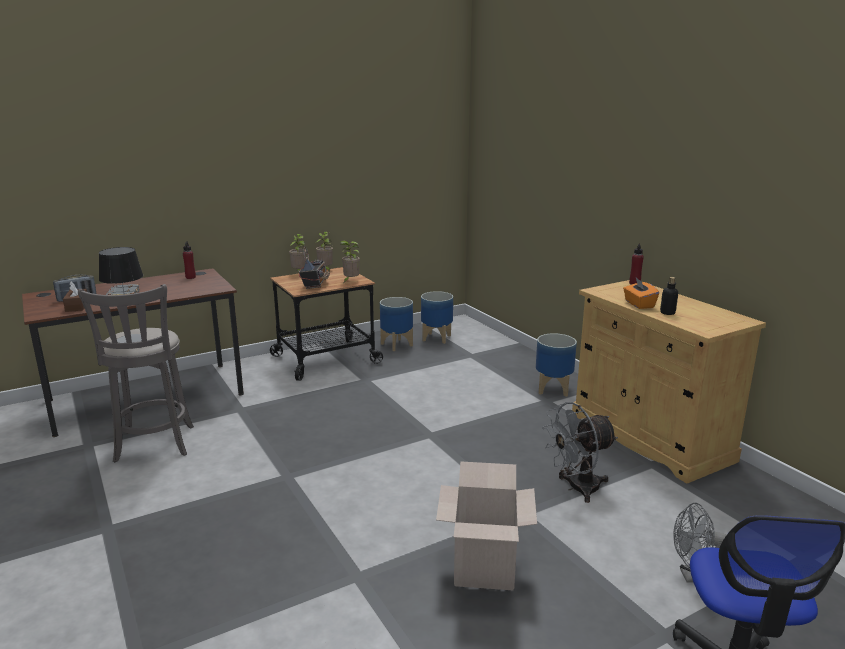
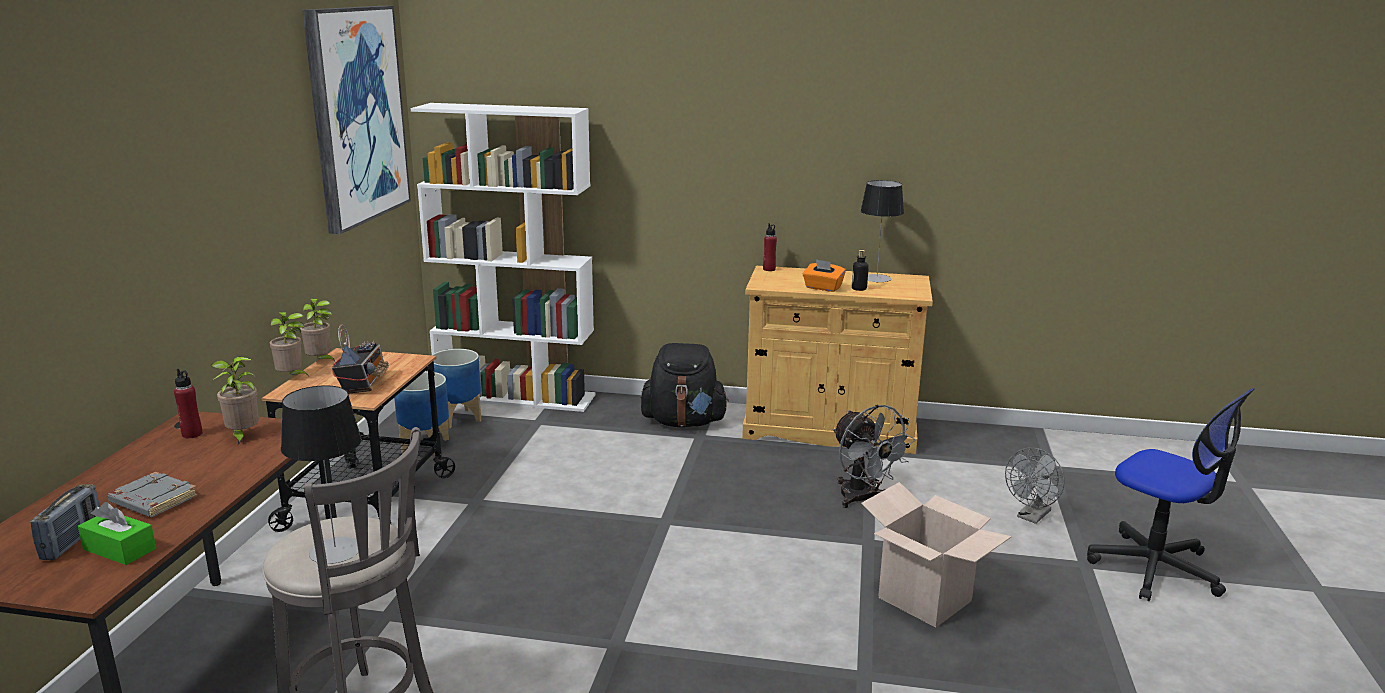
camera: 50 degrees left, 0 degrees up
(77, 306) = (119, 549): brown tissue box -> green tissue box
(315, 284) = (363, 384): radio -> radio turned 45 degrees clockwise
(350, 281) = (399, 364): potted plant -> potted plant (242, 436)
(405, 129) = (356, 115): none -> picture
(487, 338) = (517, 396): none -> white bookcase
(554, 389) = (684, 422): planter -> black backpack
(576, 488) = (862, 499): grey fan -> grey fan turned 45 degrees counterclockwise
(706, 311) = (876, 278): none -> table lamp

